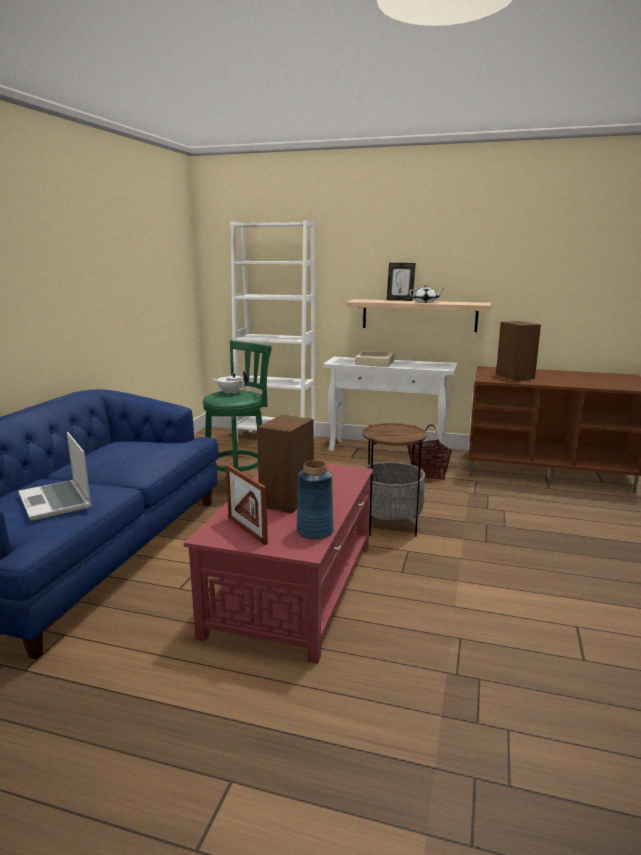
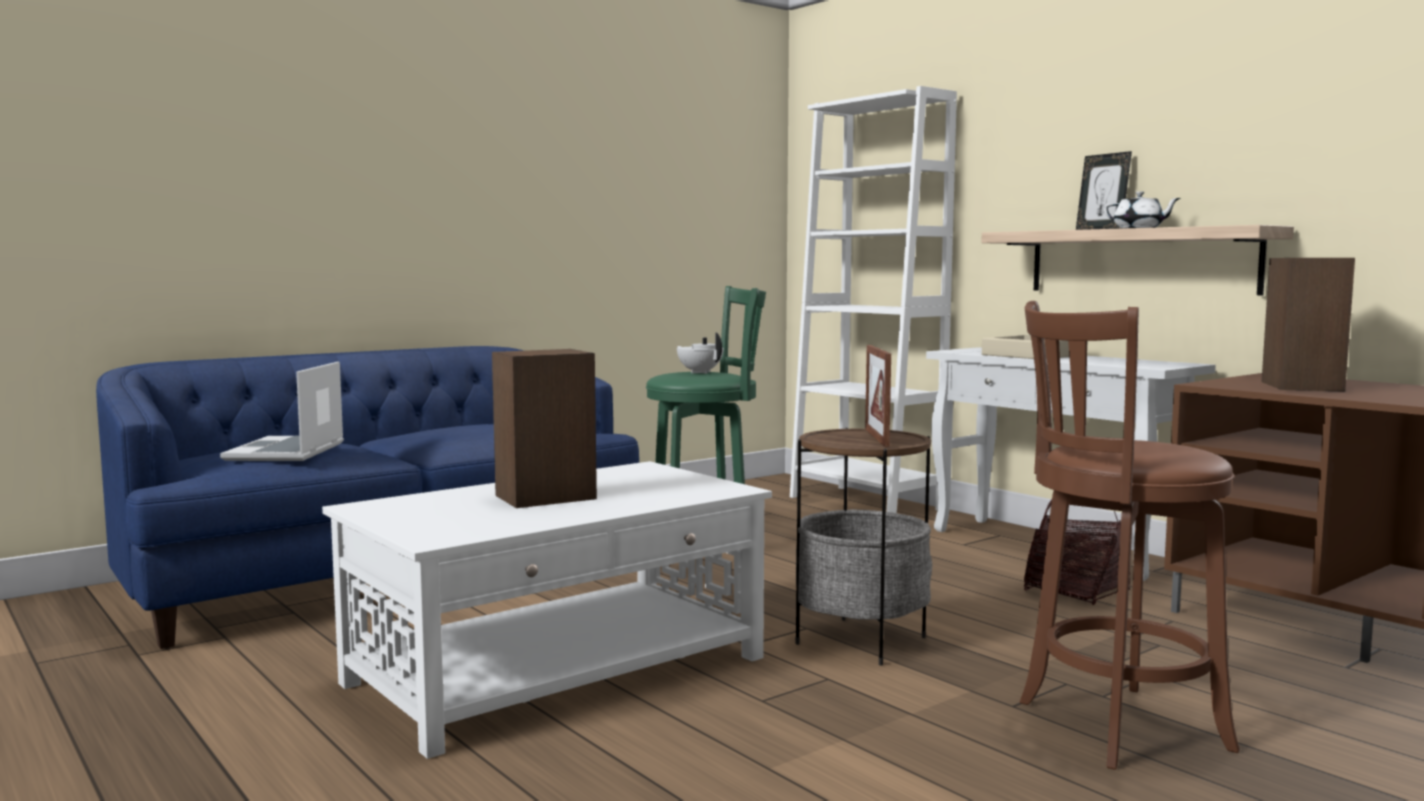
camera: 35 degrees right, 10 degrees down
(247, 530) = (417, 511): picture frame -> picture frame (876, 437)
(294, 587) = (560, 670): red coffee table -> white coffee table
(315, 531) = (495, 527): blue vase -> none
(526, 540) = (1113, 727): none -> brown stool

